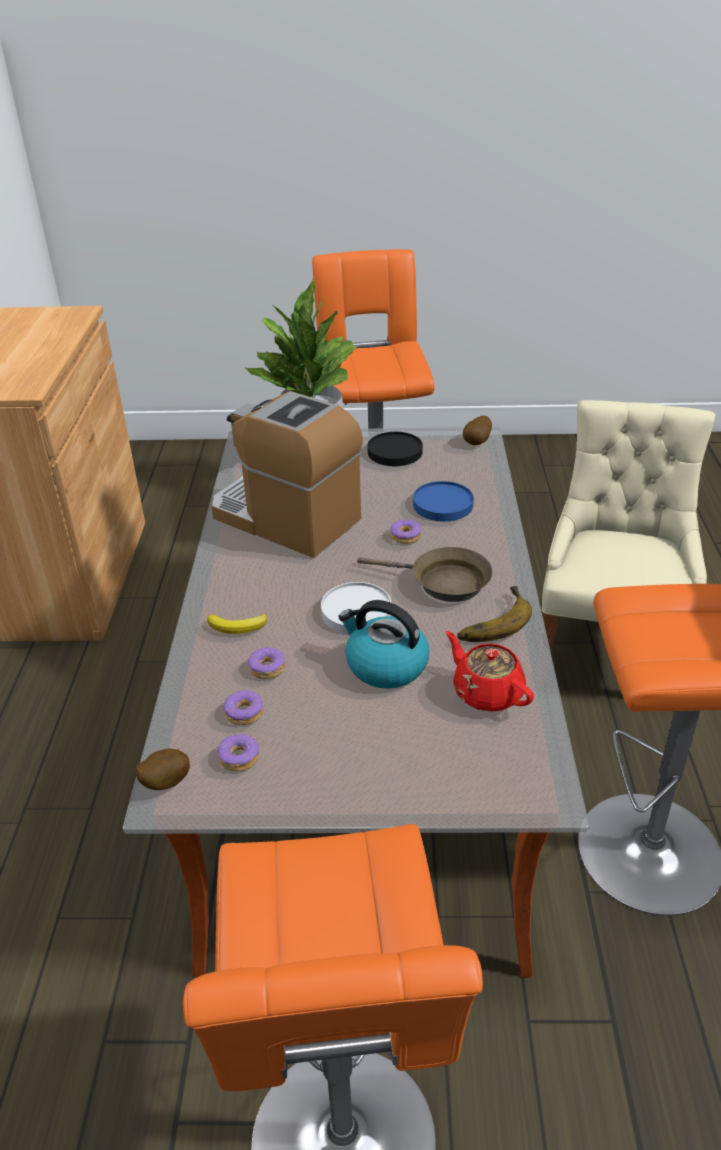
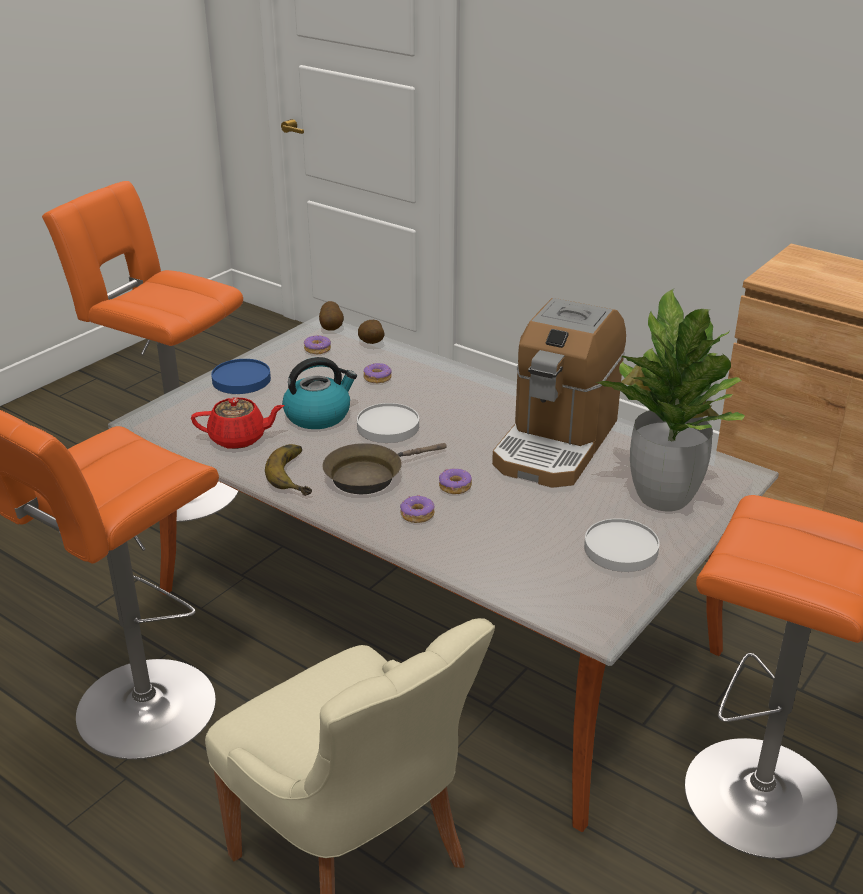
camera: 125 degrees right, 5 degrees down
(238, 626) = (434, 381): banana -> none
(244, 713) = (349, 360): donut -> donut (417, 515)
(285, 518) = (556, 443): coffee machine -> coffee machine turned 135 degrees clockwise
(395, 452) = (620, 549): black plate -> white plate
(442, 504) = (482, 529): blue plate -> blue plate (242, 380)
(477, 443) = (583, 617): potato -> potato (371, 344)

